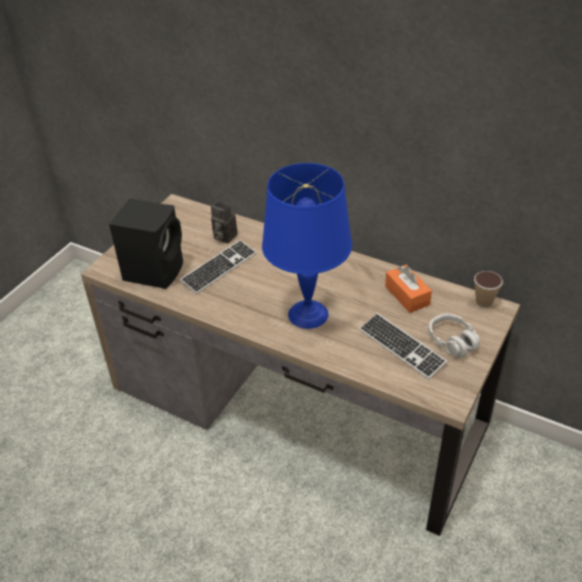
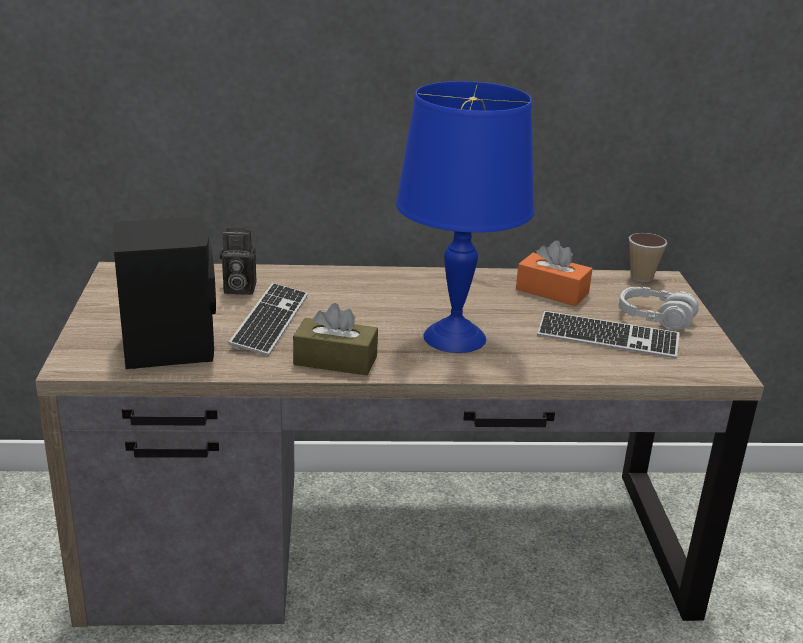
camera: 35 degrees left, 15 degrees down
(227, 309) = (335, 360): none -> brown tissue box

